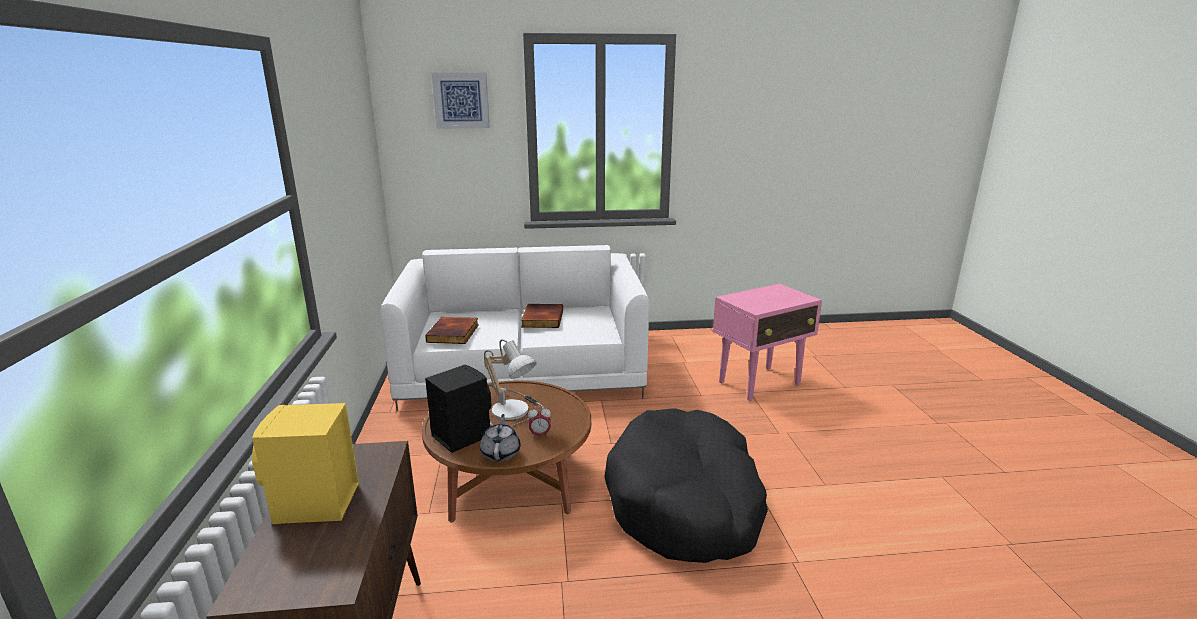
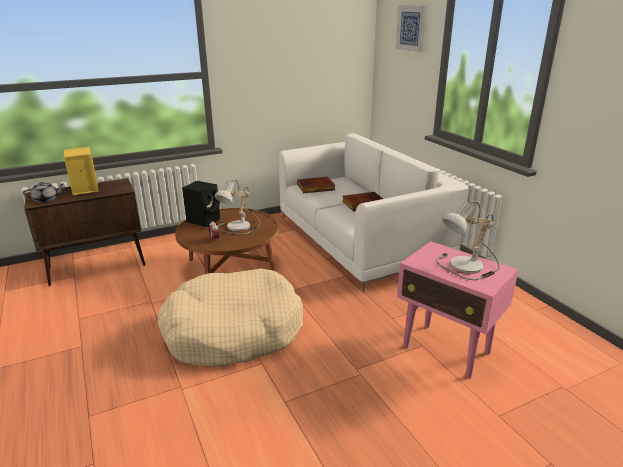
camera: 70 degrees right, 5 degrees up
(501, 452) = (191, 233): grey teapot -> grey teapot (46, 200)
(685, 502) = (233, 331): black dog bed -> beige dog bed
(772, 296) = (467, 267): none -> table lamp

